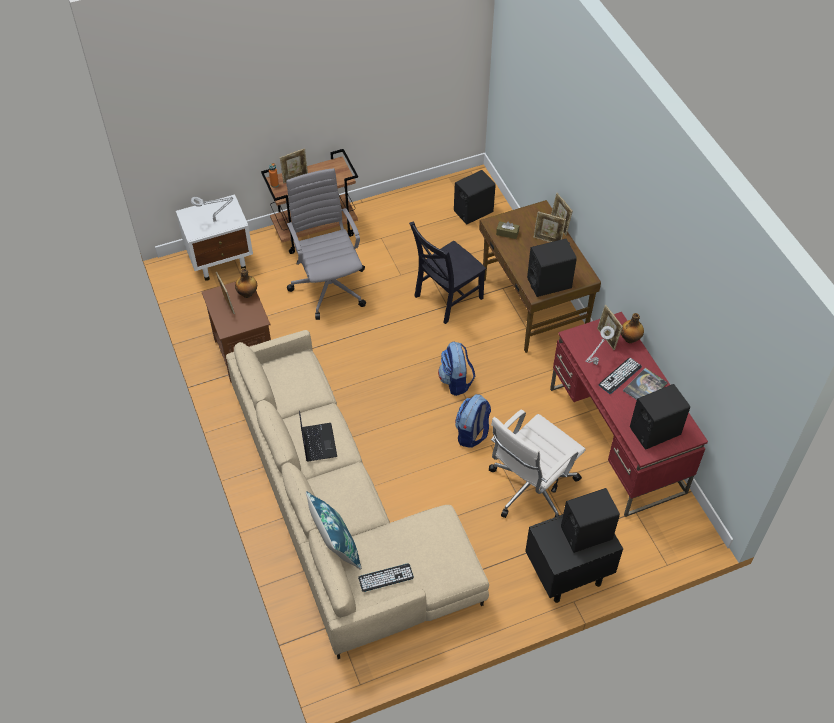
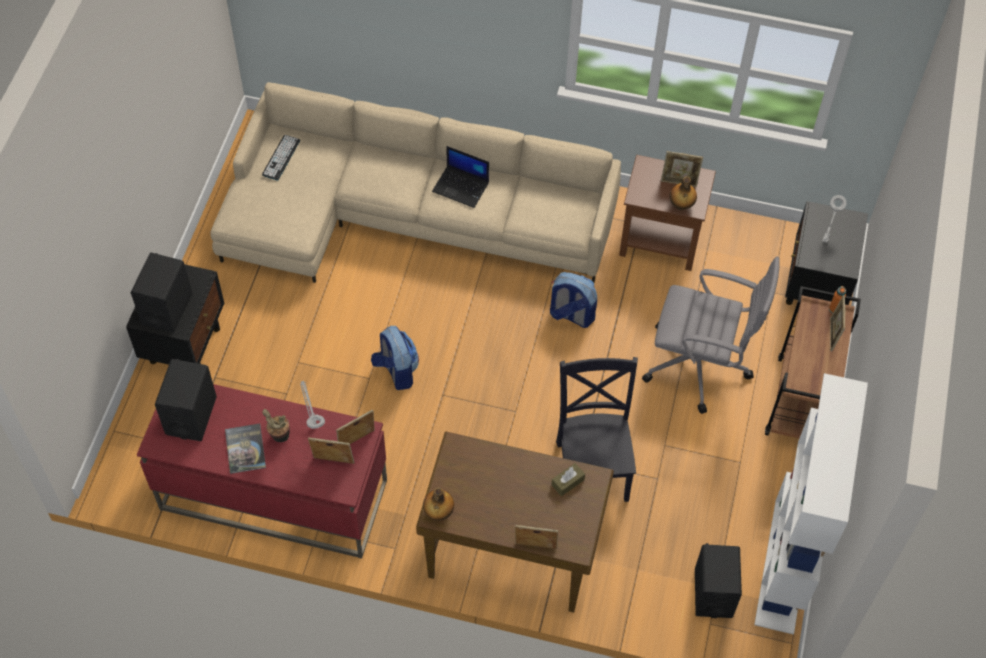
camera: 125 degrees right, 5 degrees up
(221, 260) = (815, 287): white nightstand -> black nightstand
(335, 546) = (345, 143): blue pillow -> none
(429, 192) = (785, 566): none -> white bookcase
(456, 381) = (471, 400): backpack -> backpack (571, 315)
(530, 488) = (293, 377): white office chair -> none
(547, 240) = (523, 517): picture frame -> picture frame (357, 441)
(549, 283) = (458, 470): black speaker -> none
(620, 376) = (279, 437): keyboard -> potted plant
(630, 339) = (313, 484): bottle -> bottle (438, 512)

